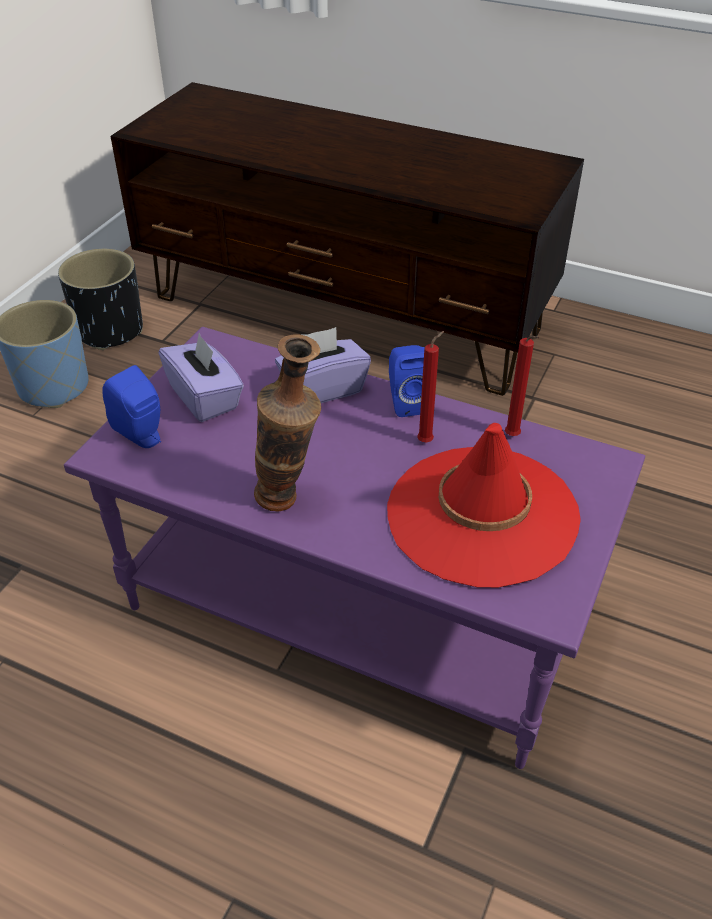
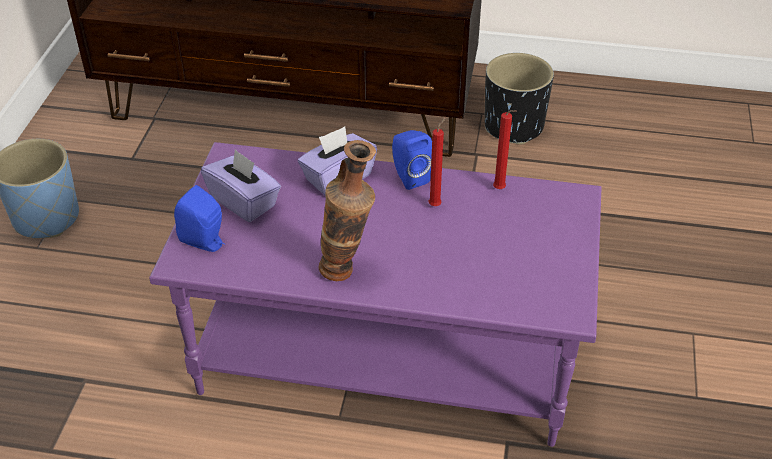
camera: 15 degrees left, 0 degrees up
(110, 330) = (79, 157): black planter -> black planter (513, 126)
(481, 515) = (497, 254): red hat -> none

